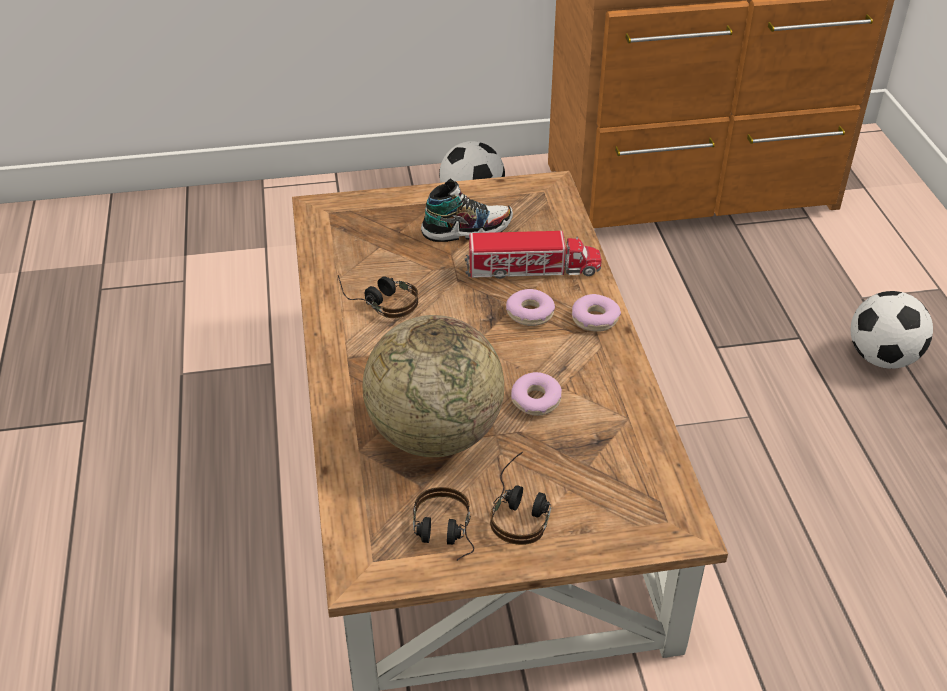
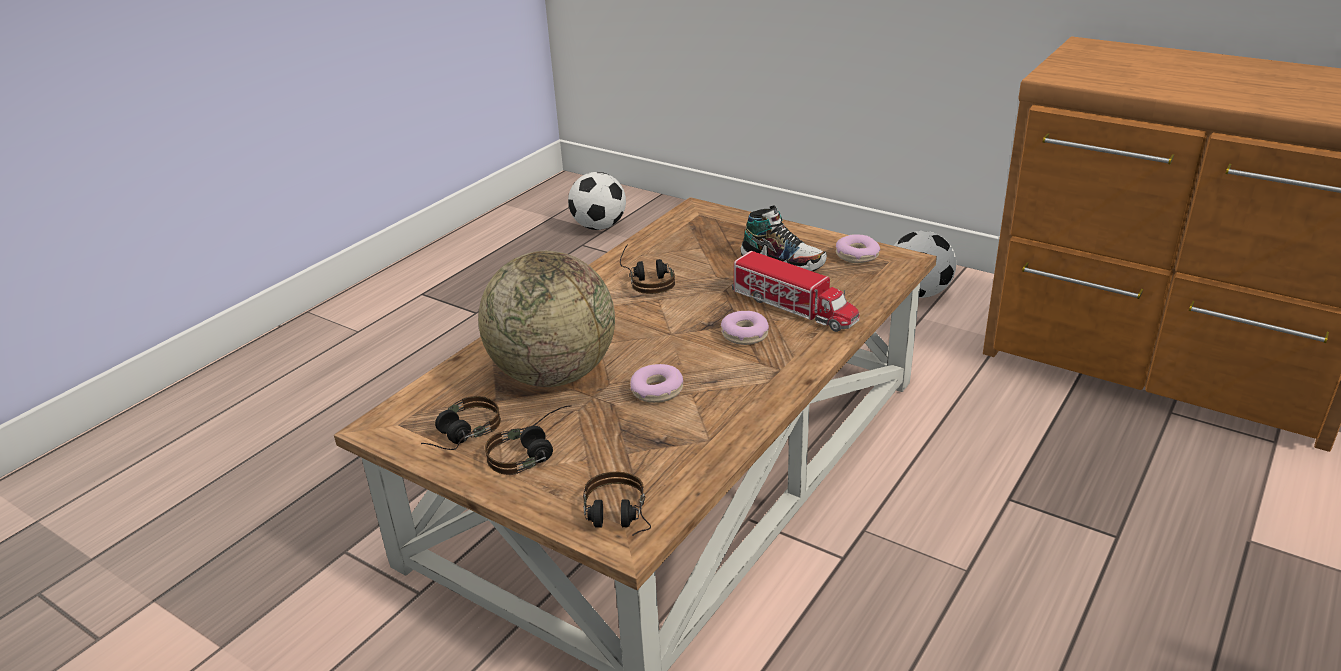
camera: 45 degrees right, 10 degrees down
(595, 319) = (792, 362): donut -> donut (857, 256)
(660, 522) = (617, 522): none -> headphones
(881, 358) = (1199, 604): football -> football (599, 226)

